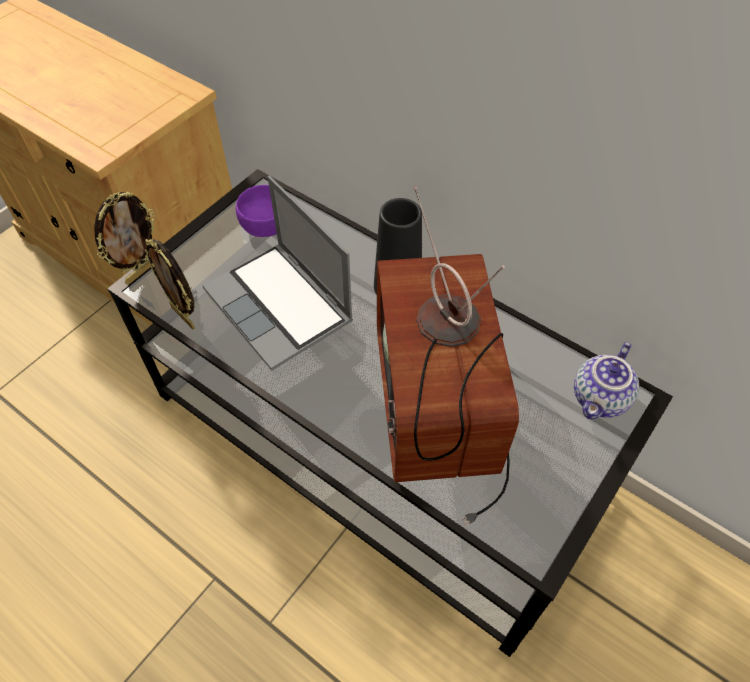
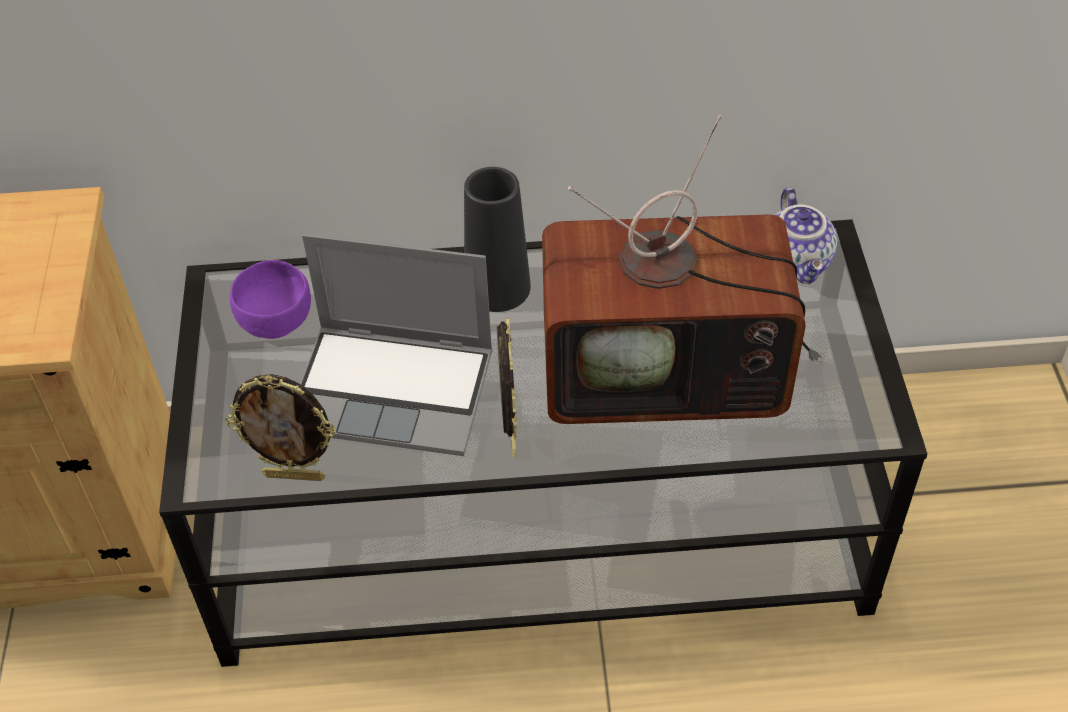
camera: 40 degrees left, 5 degrees down
(141, 272) = (180, 466): picture frame -> picture frame (510, 434)
(441, 409) = (669, 372): television -> television turned 45 degrees counterclockwise

